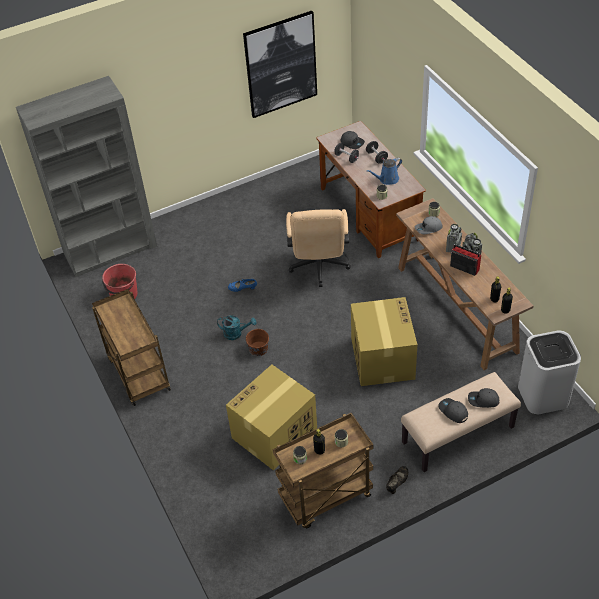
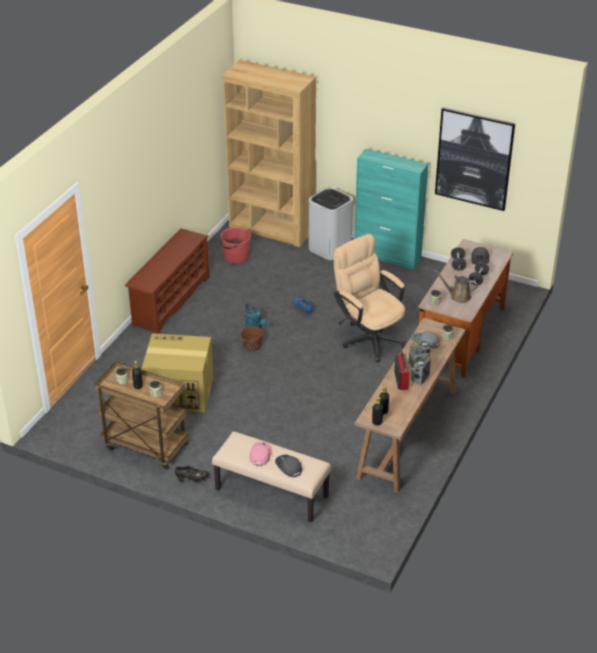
camera: 50 degrees right, 10 degrees down
(111, 250) = (272, 228): grey bookcase -> brown bookcase
(137, 374) = (170, 300): brown cart -> brown shoe rack
(228, 200) = (387, 256): none -> turquoise cabinet
(319, 268) = (368, 337): beige office chair -> beige office chair turned 90 degrees clockwise
(382, 358) = (309, 414): cardboard box -> none
(387, 179) = (458, 296): blue watering can -> brown watering can
(453, 412) = (260, 455): grey cap -> pink cap
(543, 395) = (365, 527): white trash can -> white trash can (330, 248)

